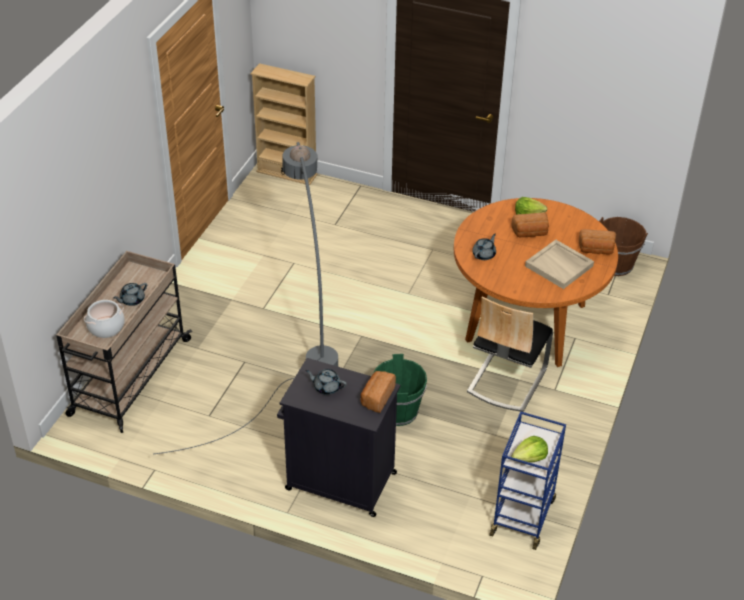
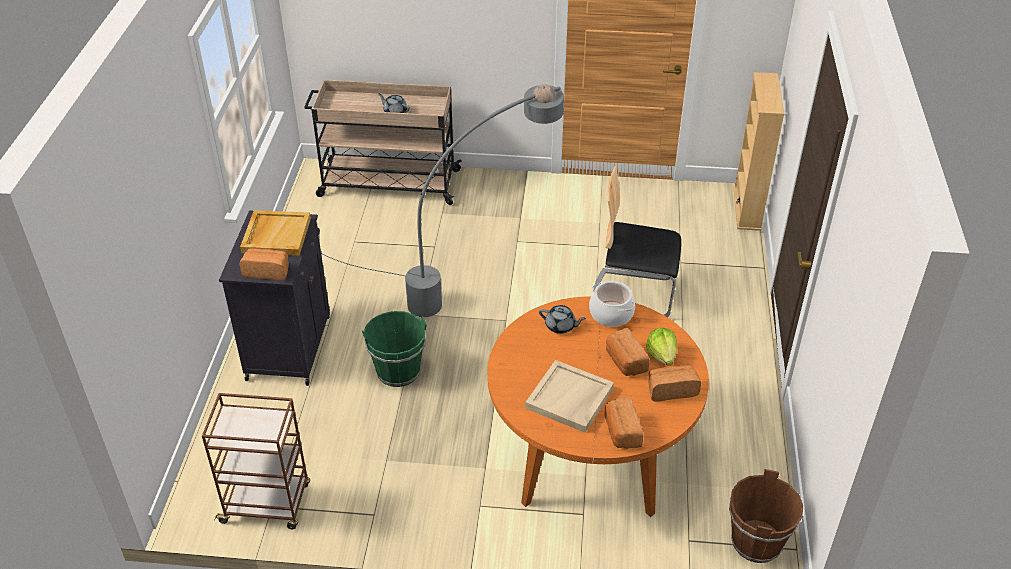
camera: 75 degrees right, 0 degrees up
(106, 327) = (354, 107): cooking pot -> cooking pot (611, 314)
(326, 387) = (276, 235): grey teapot -> beige tray
(506, 380) = (480, 456): chair -> chair (634, 294)
(522, 516) = (267, 504): blue cart -> brown cart
(530, 458) = (235, 427): lettuce -> none
(562, 219) = (671, 390): none -> bread

